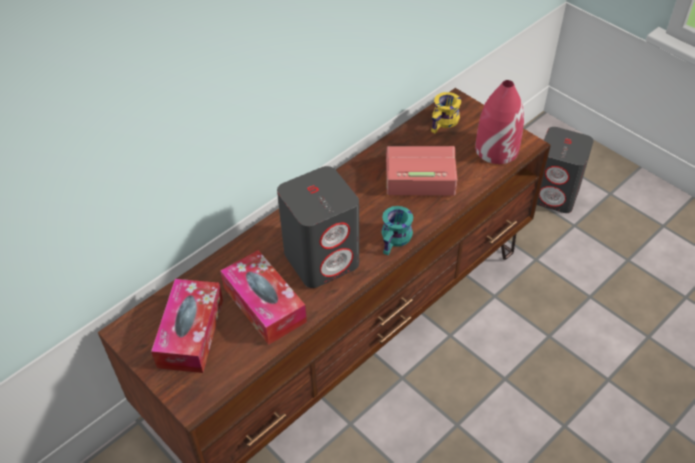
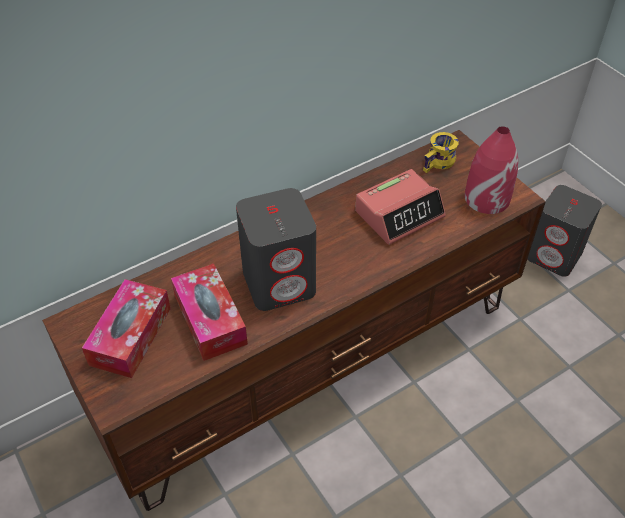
camera: 10 degrees right, 0 degrees up
(397, 240) = (360, 275): turquoise mug -> none
(419, 176) = (399, 214): alarm clock -> alarm clock turned 135 degrees clockwise

